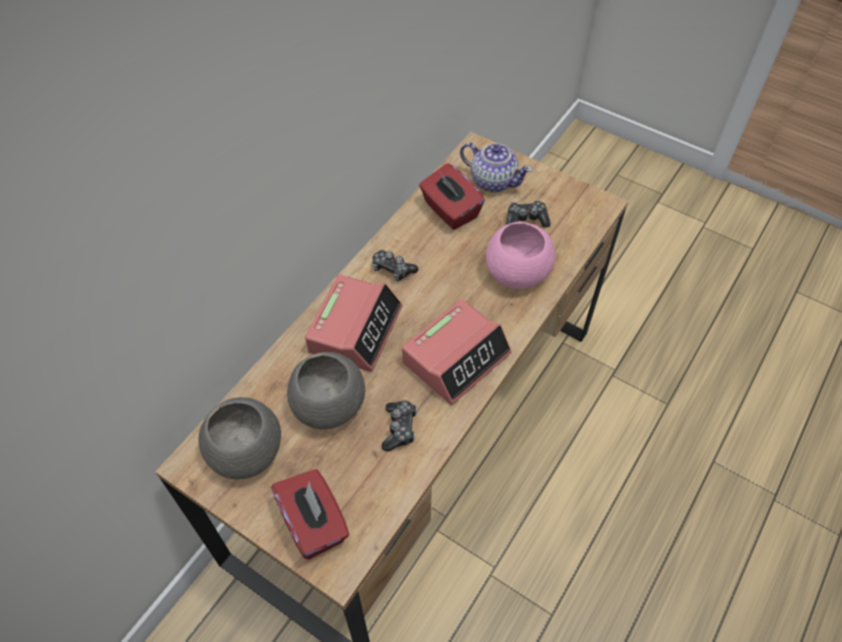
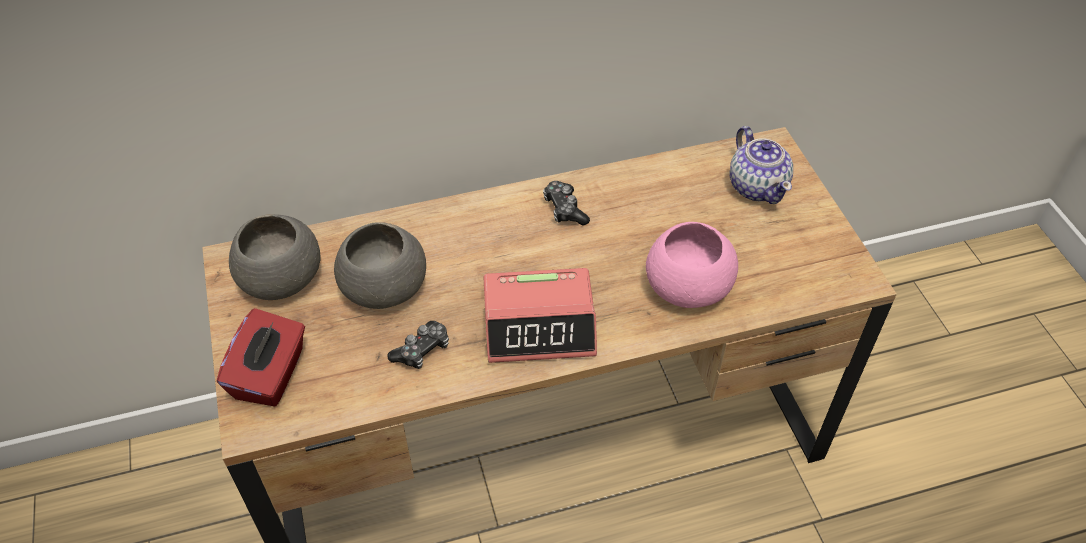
camera: 40 degrees right, 5 degrees down
(355, 329) = (475, 240): alarm clock -> none
(450, 210) = (679, 189): red tissue box -> none
(526, 220) = (752, 244): game controller -> none

